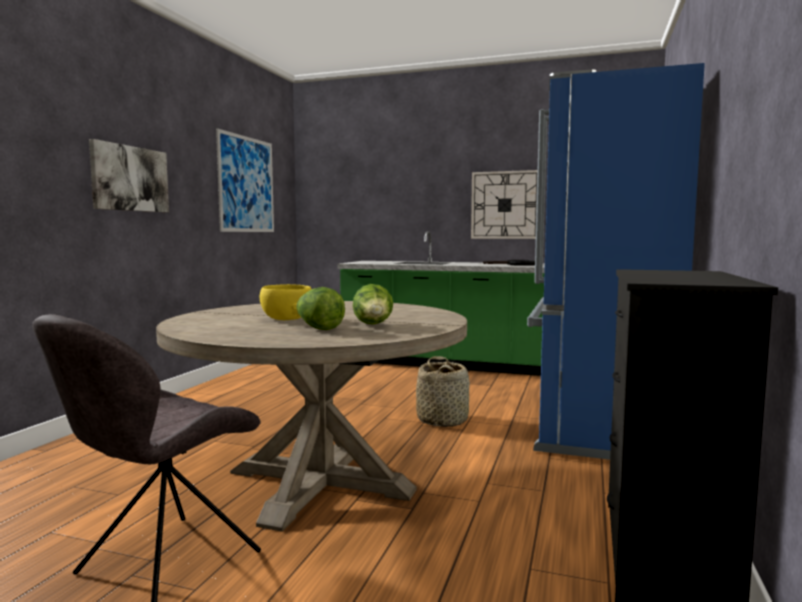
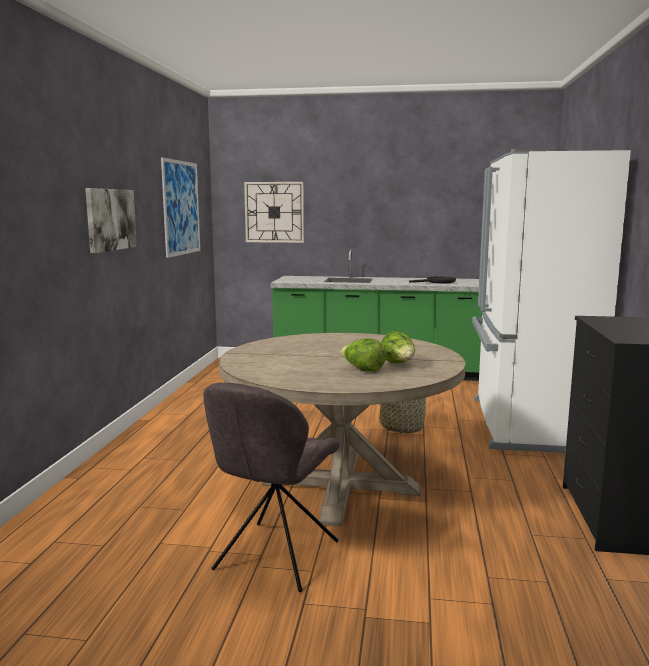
camera: 10 degrees left, 5 degrees up
(286, 319) = (320, 359): yellow bowl -> none
(504, 205) = (420, 225): wall clock -> wall clock (274, 212)
(598, 427) = (527, 425): blue fridge -> white fridge

